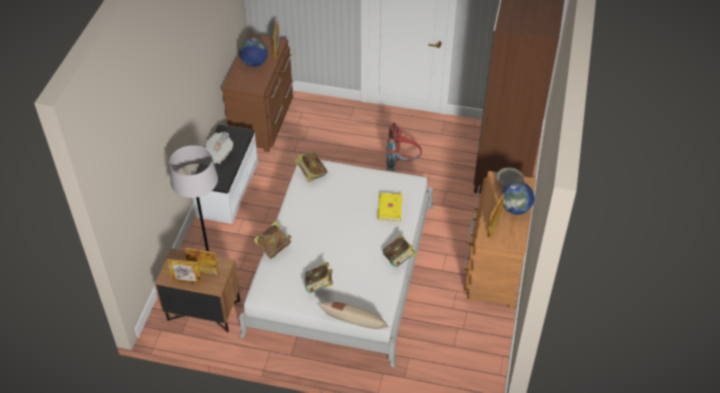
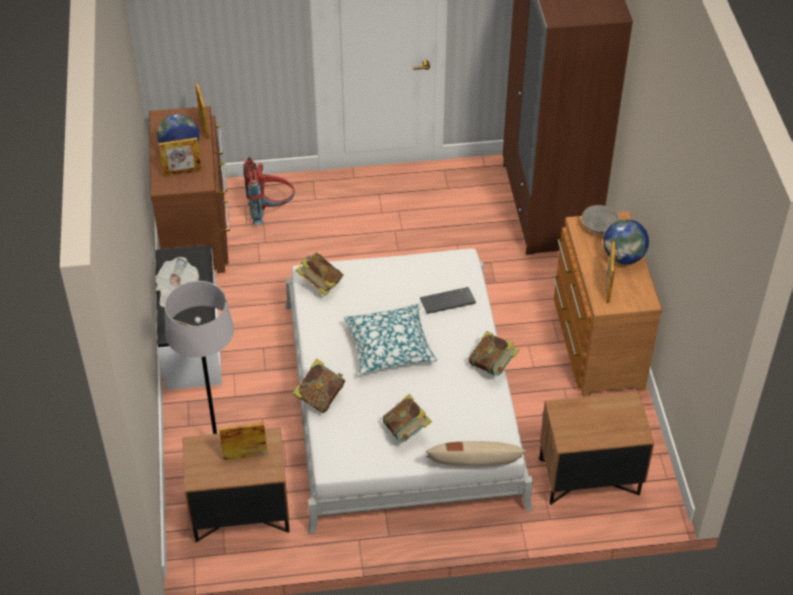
camera: 20 degrees left, 0 degrees up
(187, 282) = (229, 476): picture frame -> picture frame (182, 172)
(336, 227) = (390, 346): none -> pillow
(389, 208) = (447, 302): yellow book -> keyboard
(402, 163) = (415, 239): red backpack -> red backpack (270, 210)
(444, 357) = (588, 478): none -> brown nightstand

